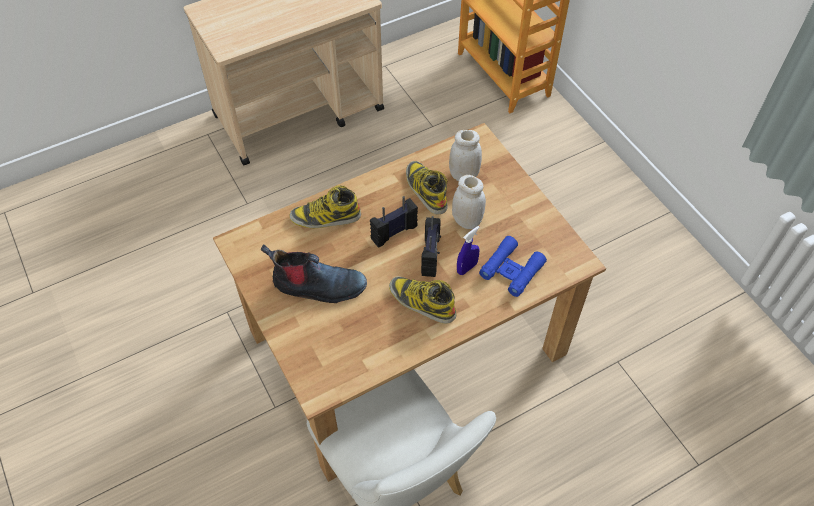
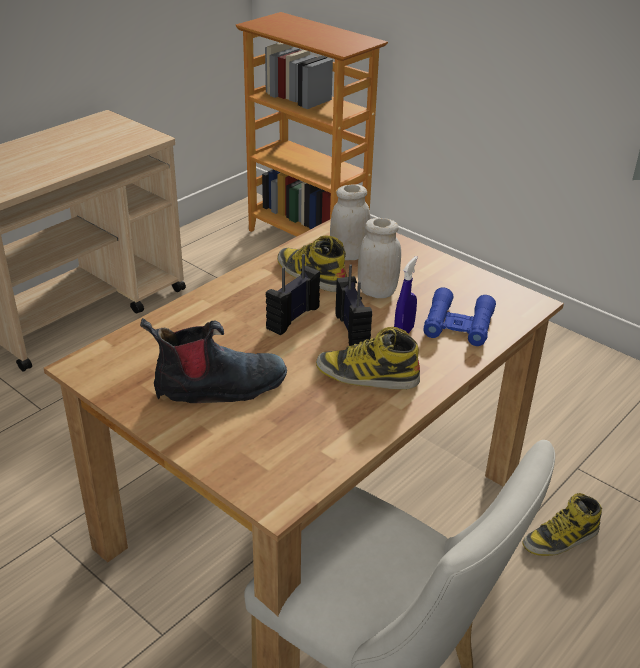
camera: 20 degrees left, 20 degrees down
(325, 217) = (196, 320): boot -> boot (560, 539)

